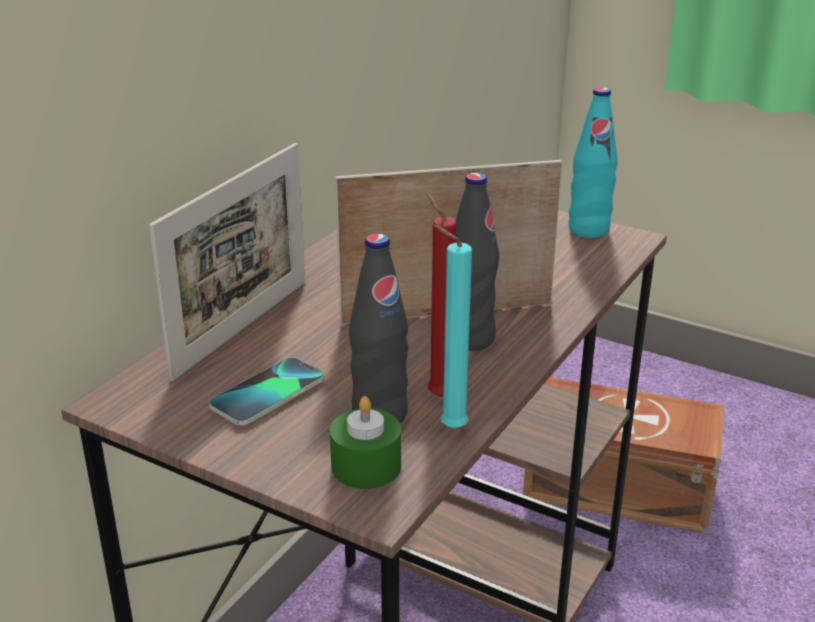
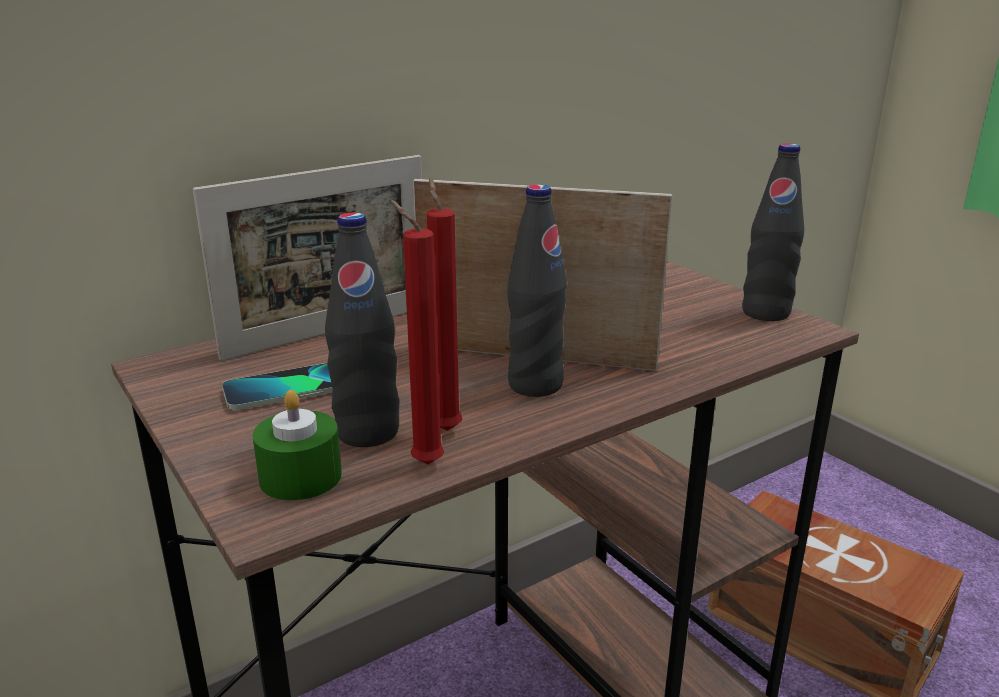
camera: 25 degrees right, 5 degrees down
(449, 428) = (423, 463): turquoise candle -> red candle
(588, 230) = (765, 313): turquoise bottle -> black bottle

